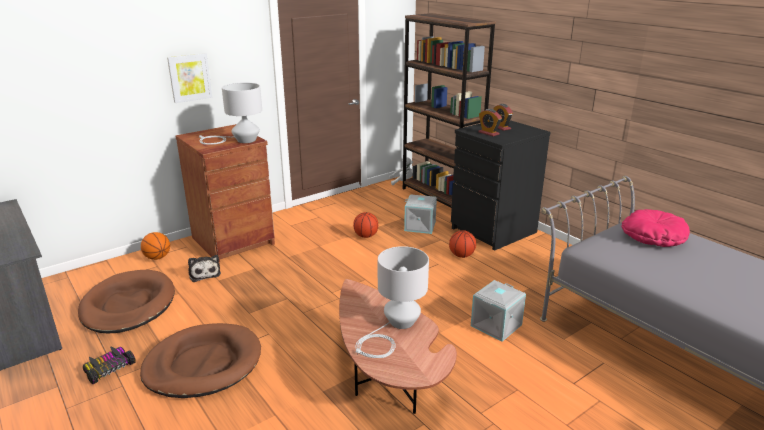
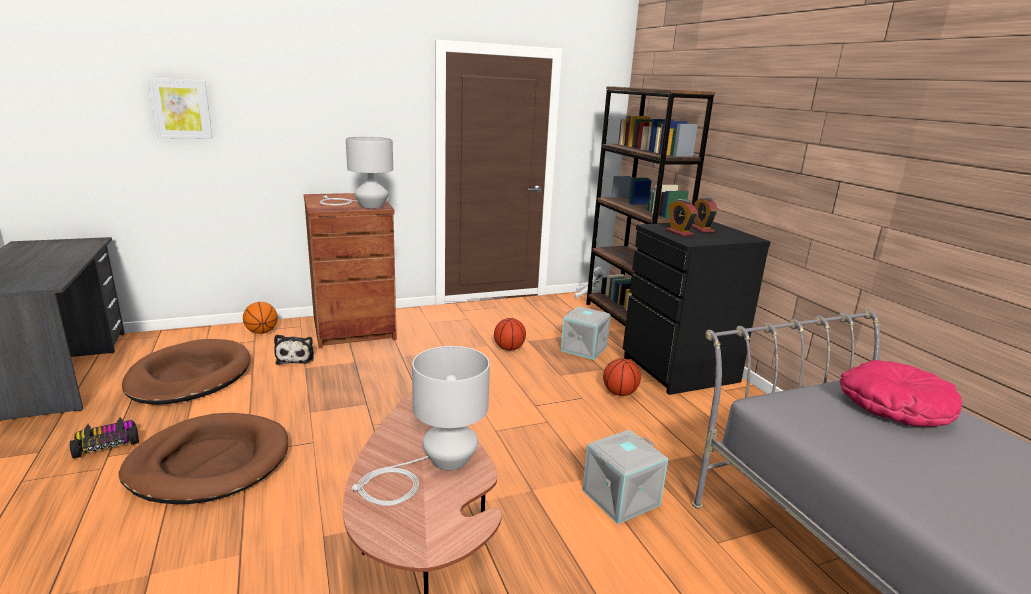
camera: 15 degrees right, 5 degrees down
(189, 77) = (328, 130): picture -> picture (181, 109)

